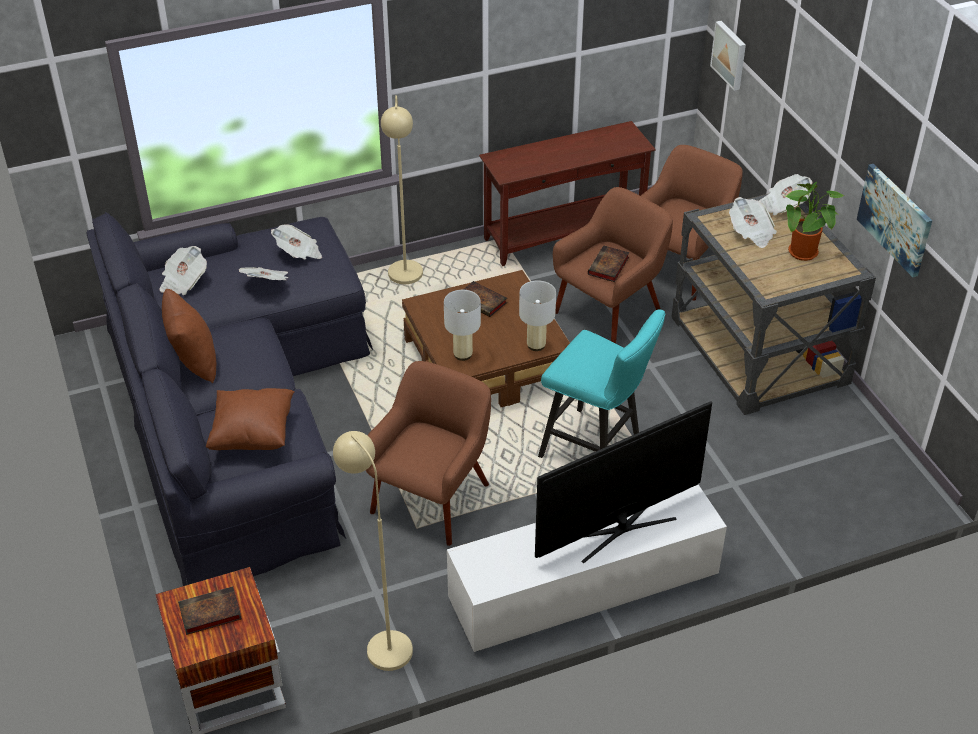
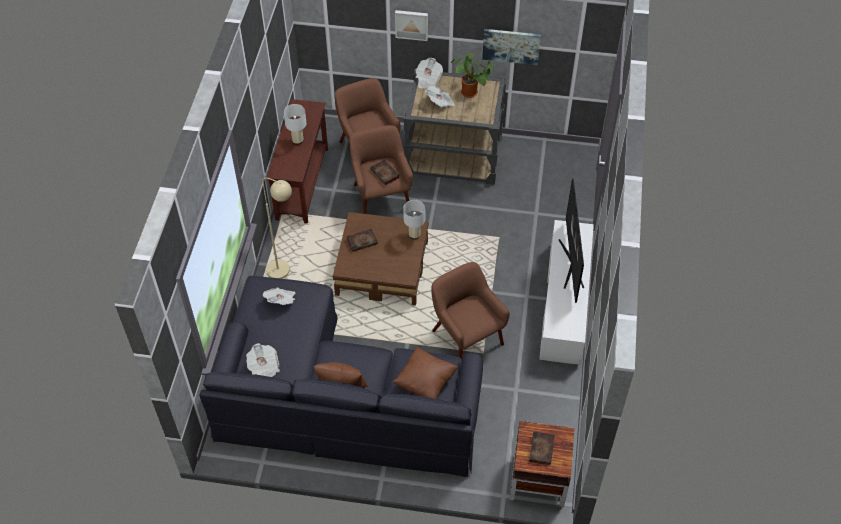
camera: 60 degrees left, 10 degrees up
(267, 283) = (299, 326): newspaper -> none
(381, 642) = (549, 401): beige floor lamp -> none
(462, 355) = (399, 269): white table lamp -> white table lamp (297, 141)
(596, 449) = (478, 253): turquoise stool -> none
(730, 55) = (327, 27): picture -> picture (411, 24)

